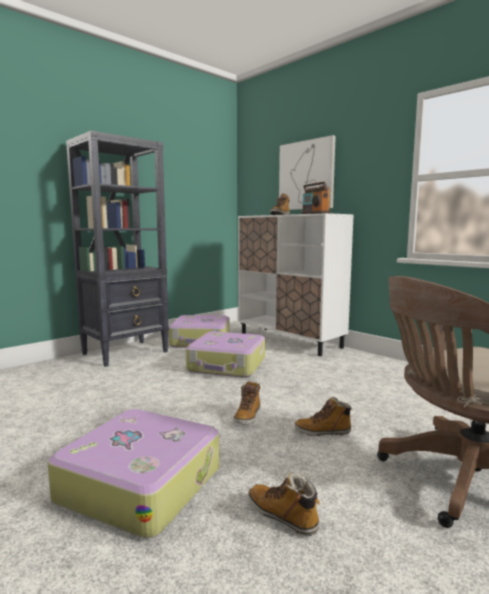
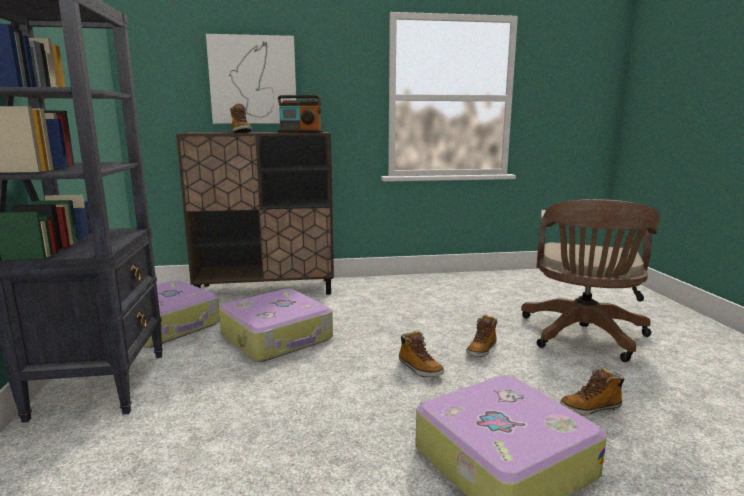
camera: 55 degrees left, 5 degrees up
(290, 341) = (267, 289): white cabinet -> brown cabinet

